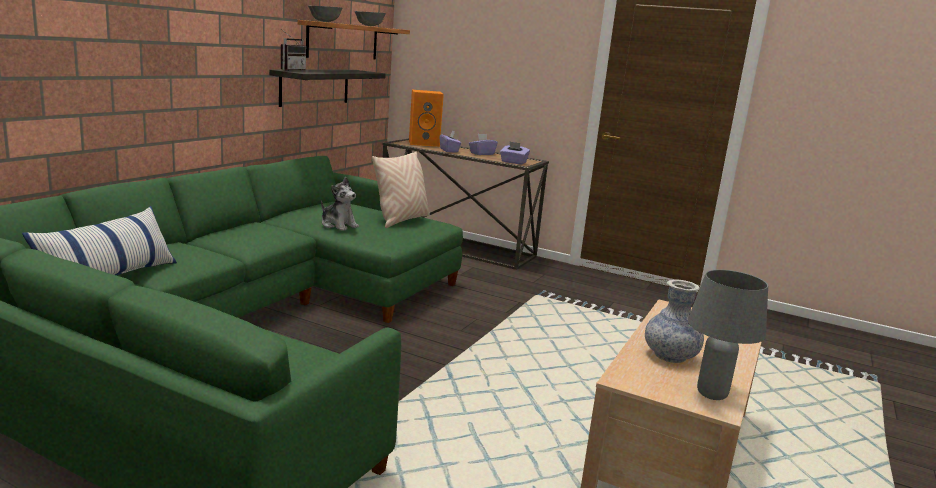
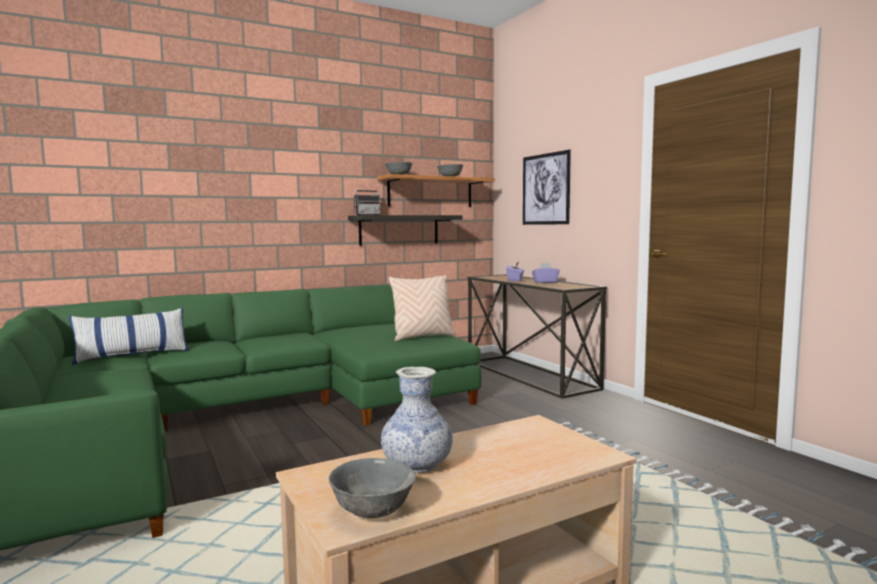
camera: 35 degrees right, 10 degrees down
(338, 225) = (358, 337): plush toy -> none
(424, 143) = (506, 276): orange speaker -> none
(474, 52) = (545, 189): none -> picture
(513, 162) = (560, 287): purple tissue box -> none
(712, 394) = (373, 510): grey table lamp -> grey bowl

